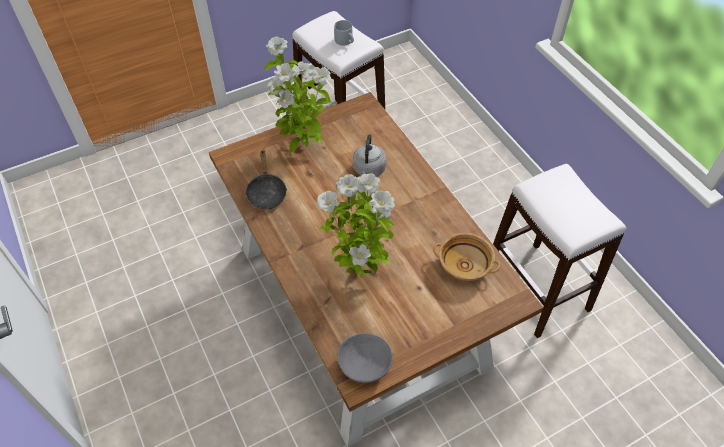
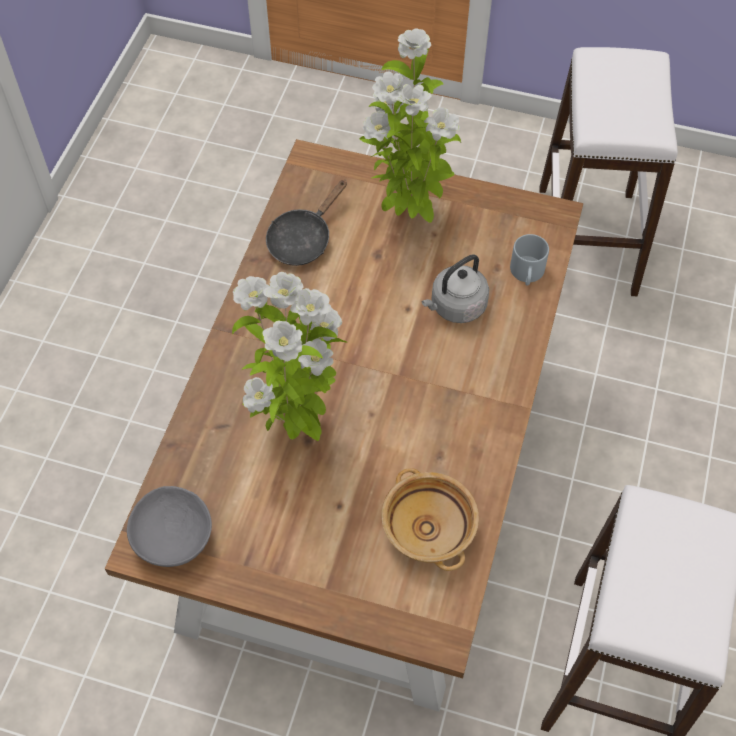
camera: 45 degrees right, 5 degrees up
(345, 41) = (629, 108): grey mug -> grey mug (527, 274)

